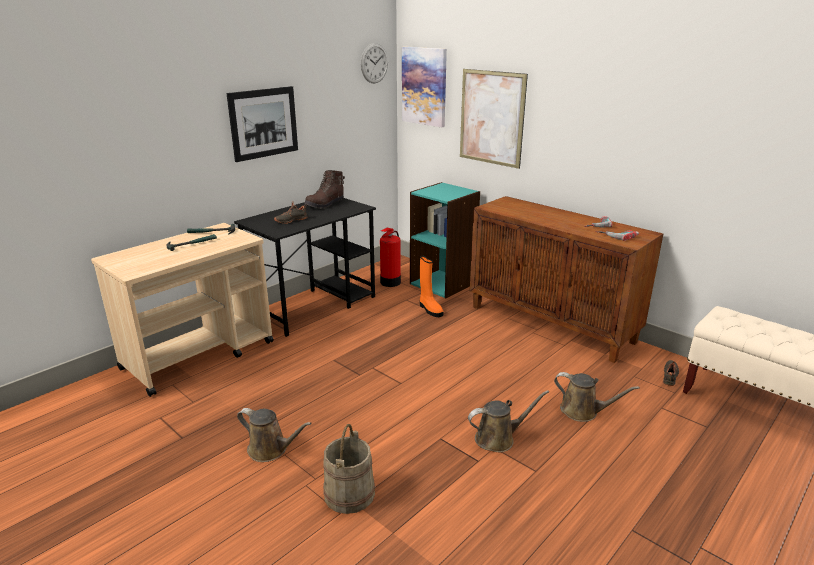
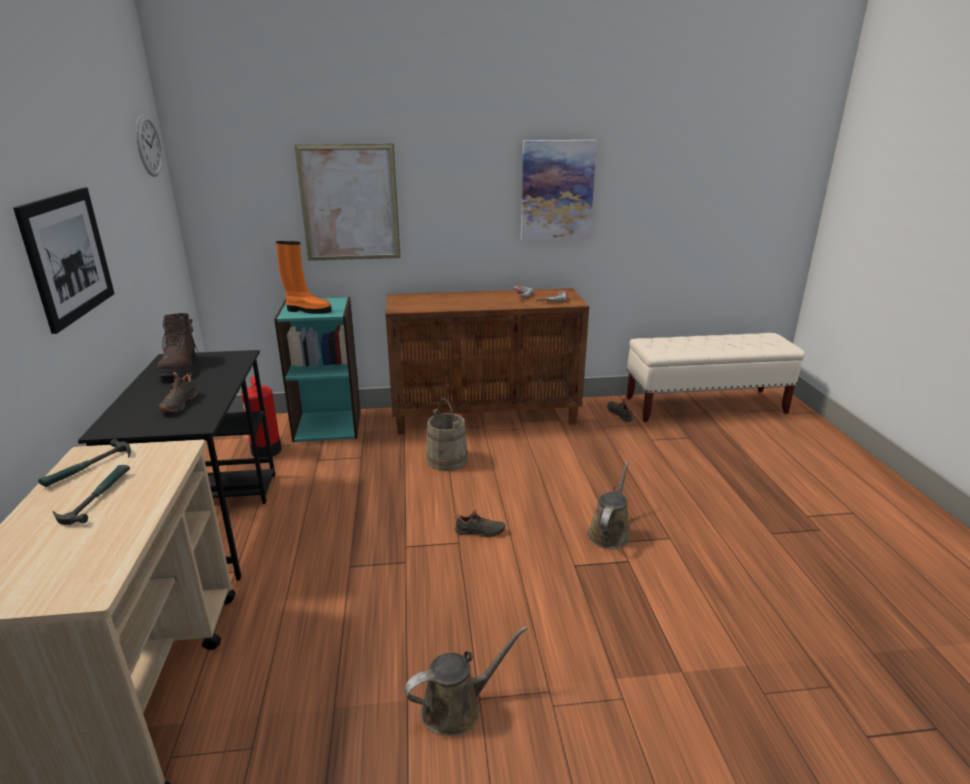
camera: 50 degrees left, 0 degrees up
(349, 494) = (599, 675): beige bucket -> beige bucket (447, 459)
(421, 385) = (480, 532): none -> black shoe
(424, 86) = (228, 174): picture -> picture (557, 190)
(430, 309) = (360, 457): orange boot -> orange boot (307, 310)
(583, 411) = (619, 473): brown watering can -> none

